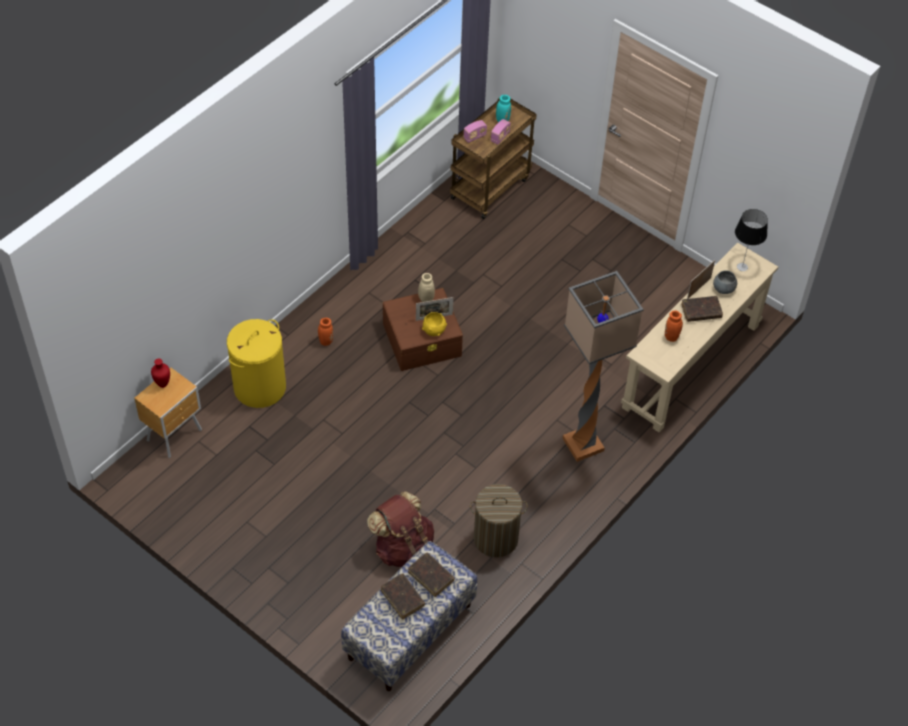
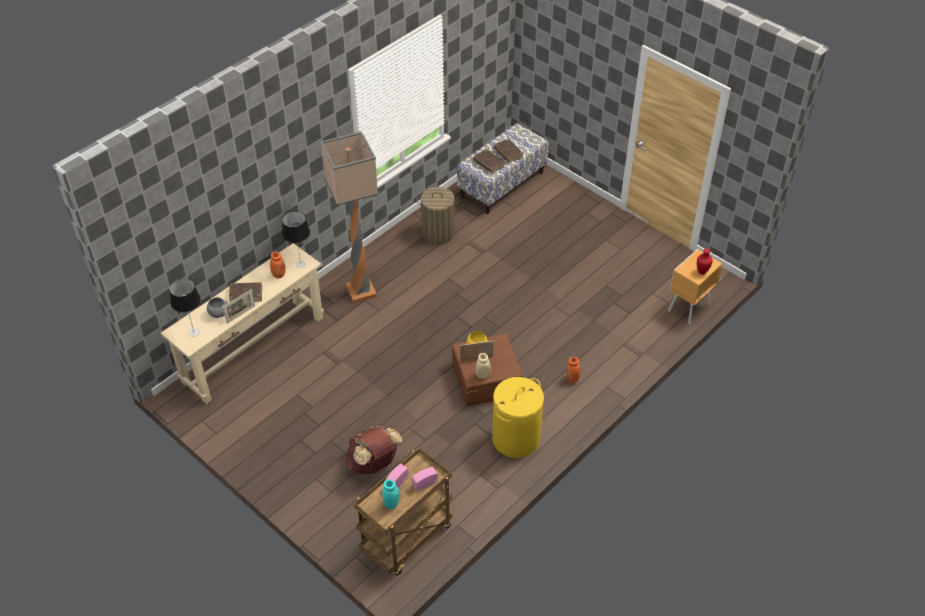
camera: 175 degrees left, 5 degrees down
(259, 387) = (625, 342): yellow laundry basket -> yellow laundry basket (516, 439)
(403, 547) = (506, 230): brown backpack -> brown backpack (373, 463)
(650, 352) = (300, 265): none -> table lamp

